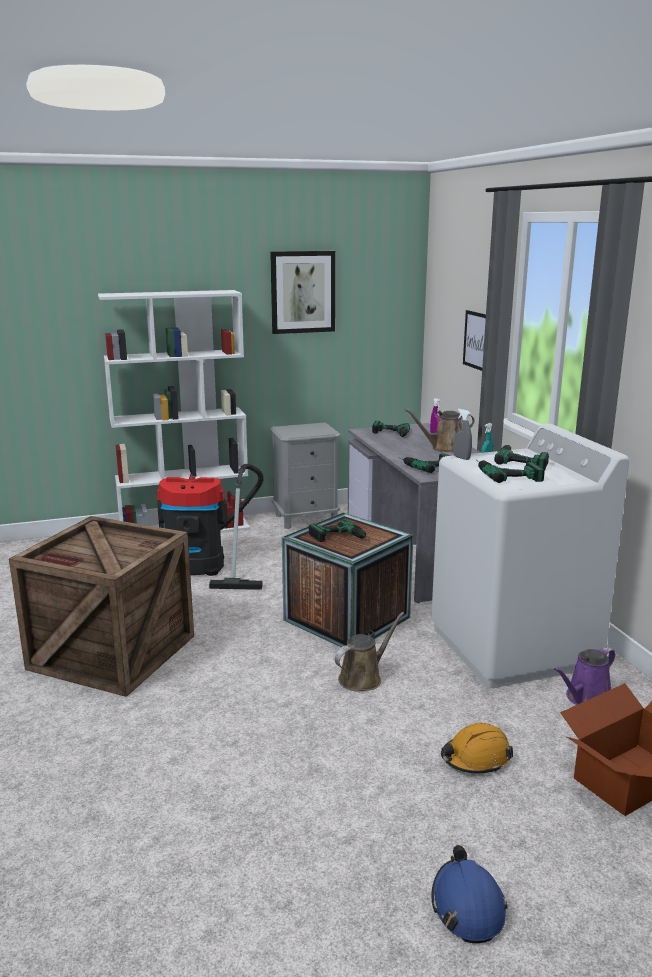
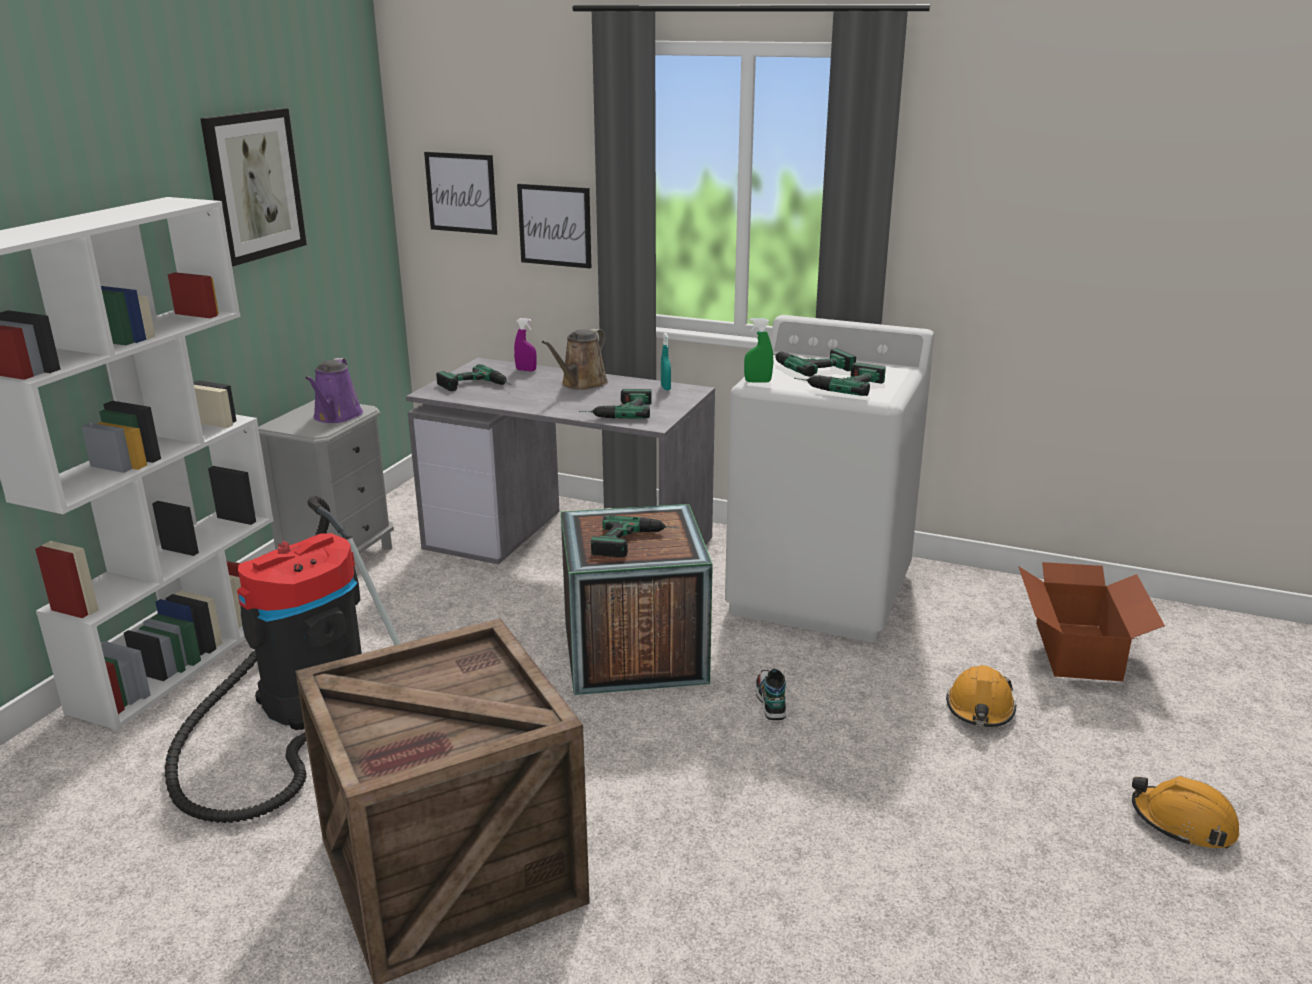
camera: 50 degrees left, 5 degrees up
(363, 678) = (770, 702): brown watering can -> shoe
(446, 314) = (461, 193): none -> picture
(461, 458) = (758, 381): grey spray bottle -> green spray bottle
(467, 906) = (1183, 823): blue hard hat -> orange hard hat
(586, 699) = (946, 606): purple watering can -> purple watering can (336, 416)

